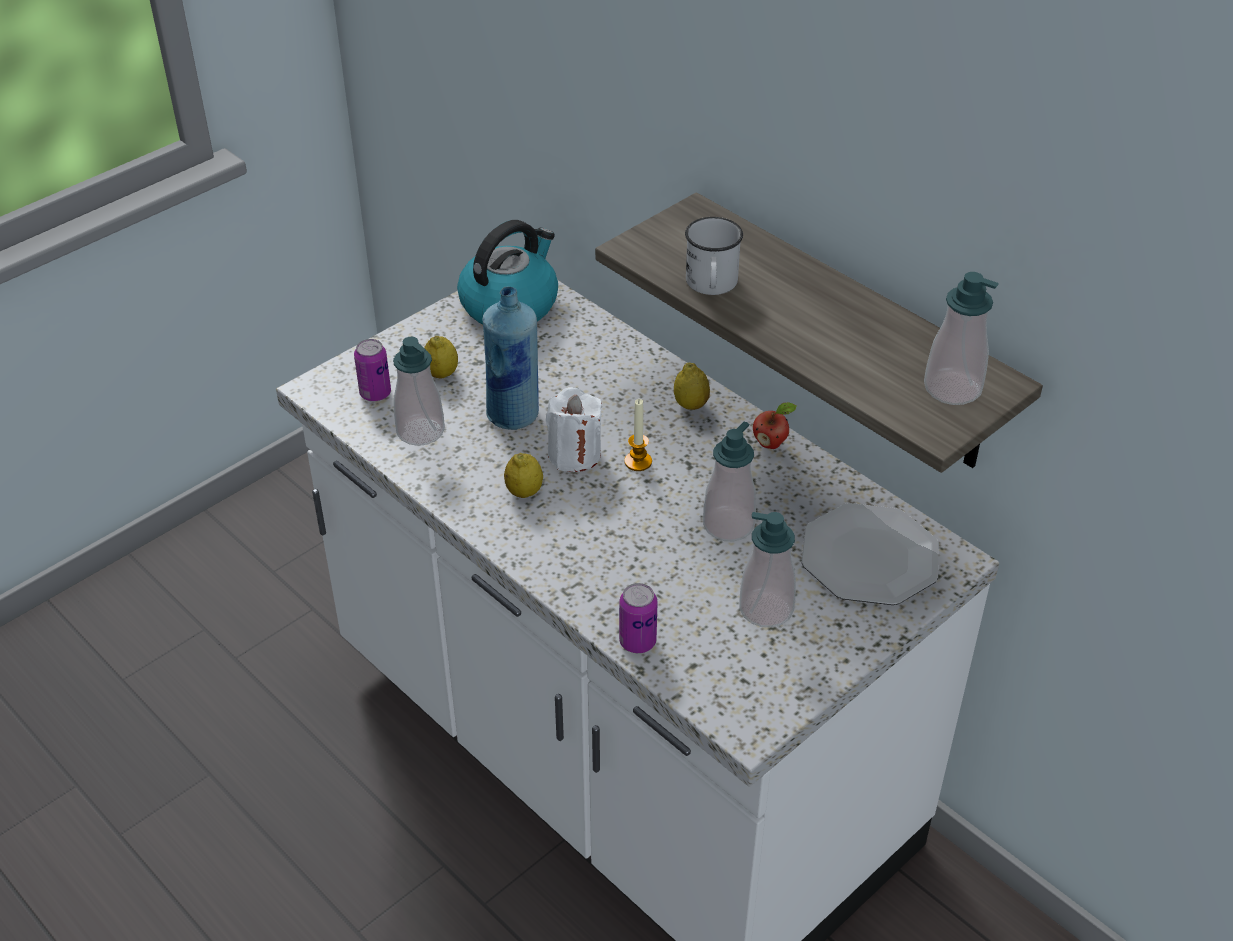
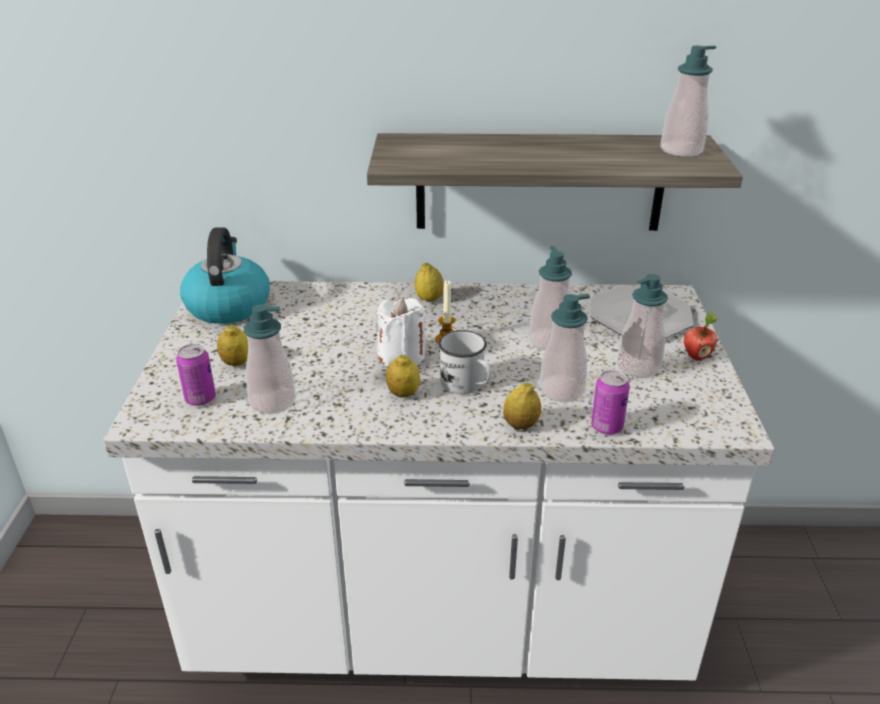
camera: 45 degrees left, 10 degrees down
(514, 415) = (327, 358): blue bottle -> none
(571, 588) = (520, 425): none -> lemon
(657, 581) = (561, 390): none -> soap dispenser
(711, 285) = (474, 161): white mug -> white mug (467, 385)
(771, 443) = (503, 294): apple -> apple (696, 356)

